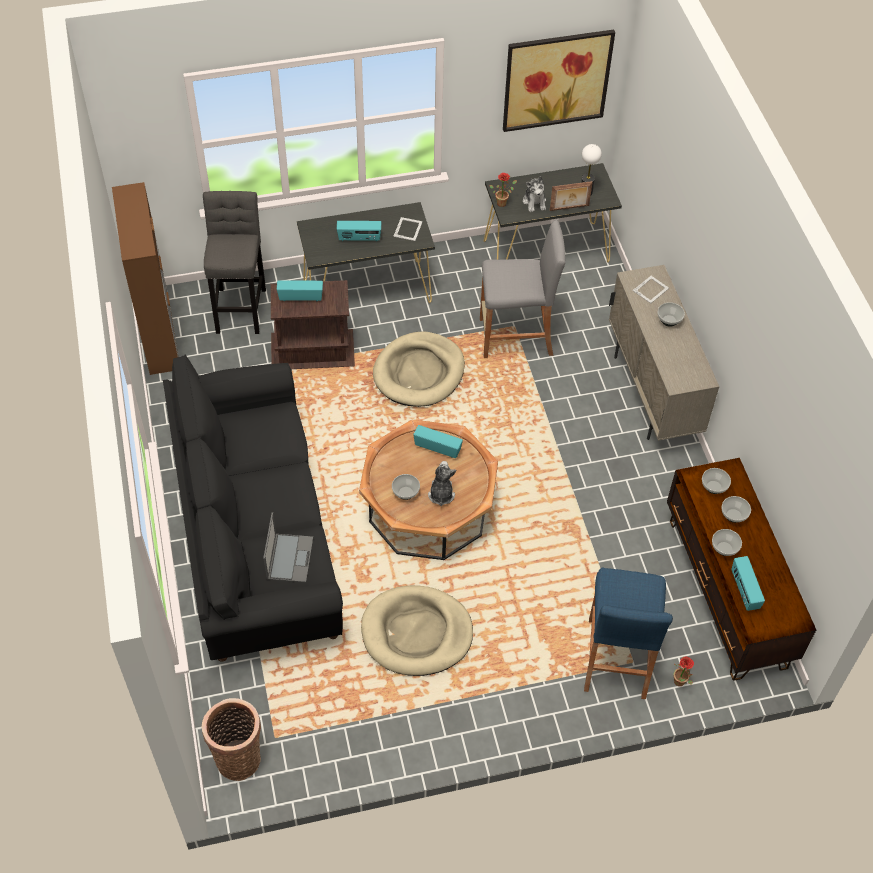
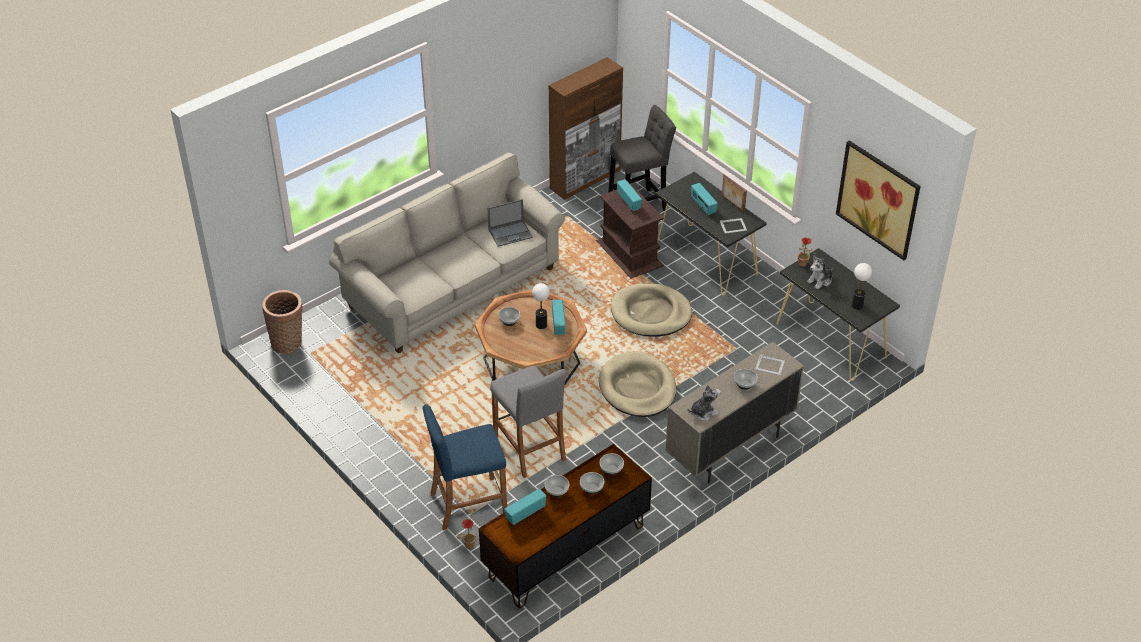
camera: 65 degrees right, 10 degrees down
(257, 538) = (452, 288): black sofa -> beige sofa
(290, 557) = (416, 282): laptop -> laptop (511, 233)
(416, 633) = (426, 391): beige dog bed -> beige dog bed (637, 388)
(429, 465) = (541, 325): none -> table lamp
(441, 494) = (520, 339): plush toy -> plush toy (703, 412)
(515, 337) = (726, 353): grey stool -> grey stool (529, 448)
(569, 208) = (830, 302): picture frame -> picture frame (732, 204)

